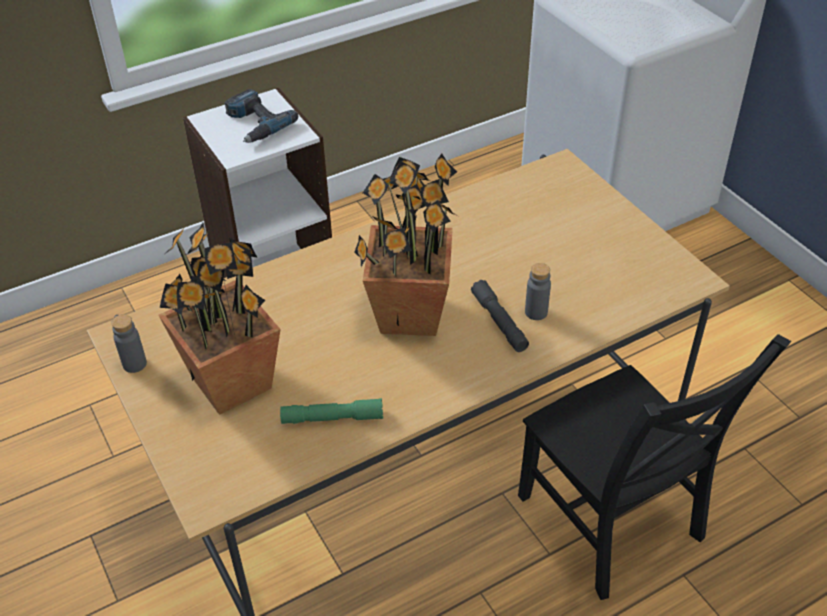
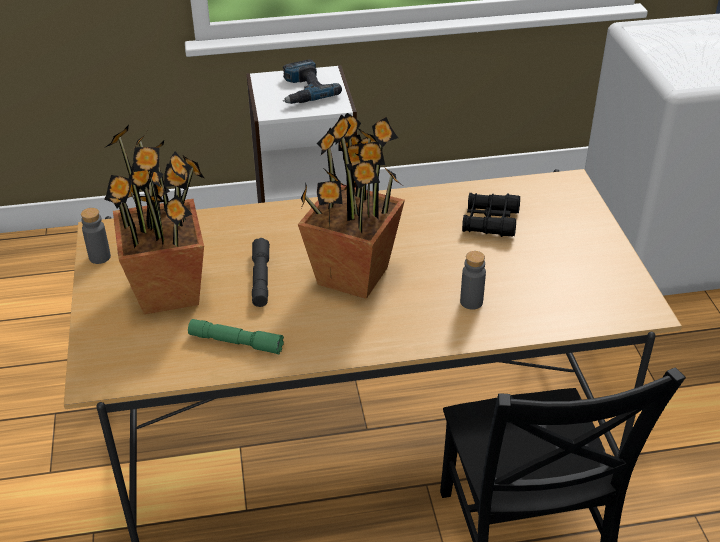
camera: 20 degrees right, 5 degrees down
(499, 322) = (431, 301): grey flashlight -> grey flashlight (261, 278)
(510, 224) = (490, 222): none -> black binoculars

